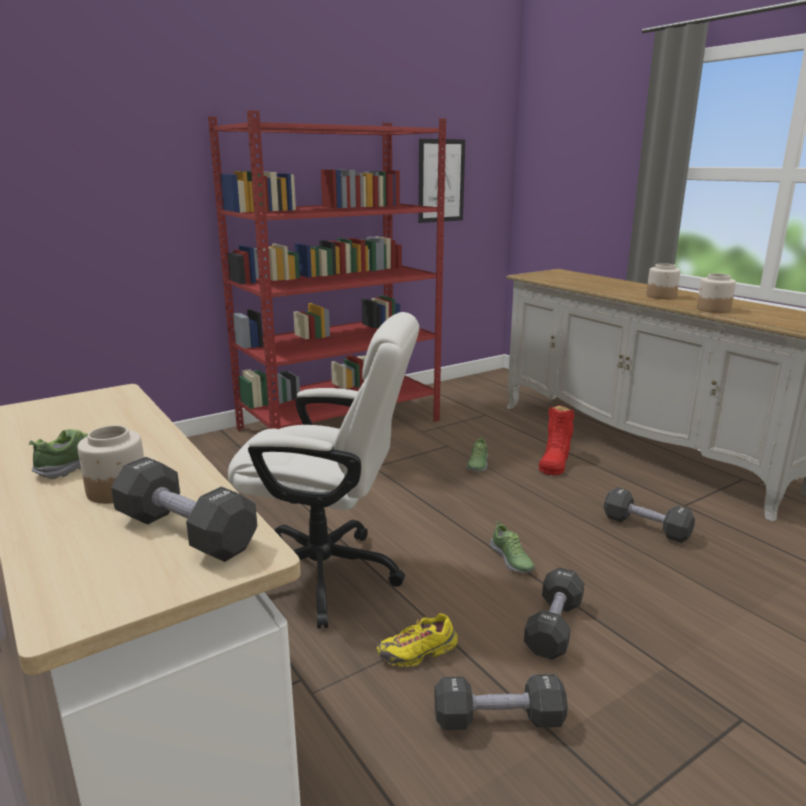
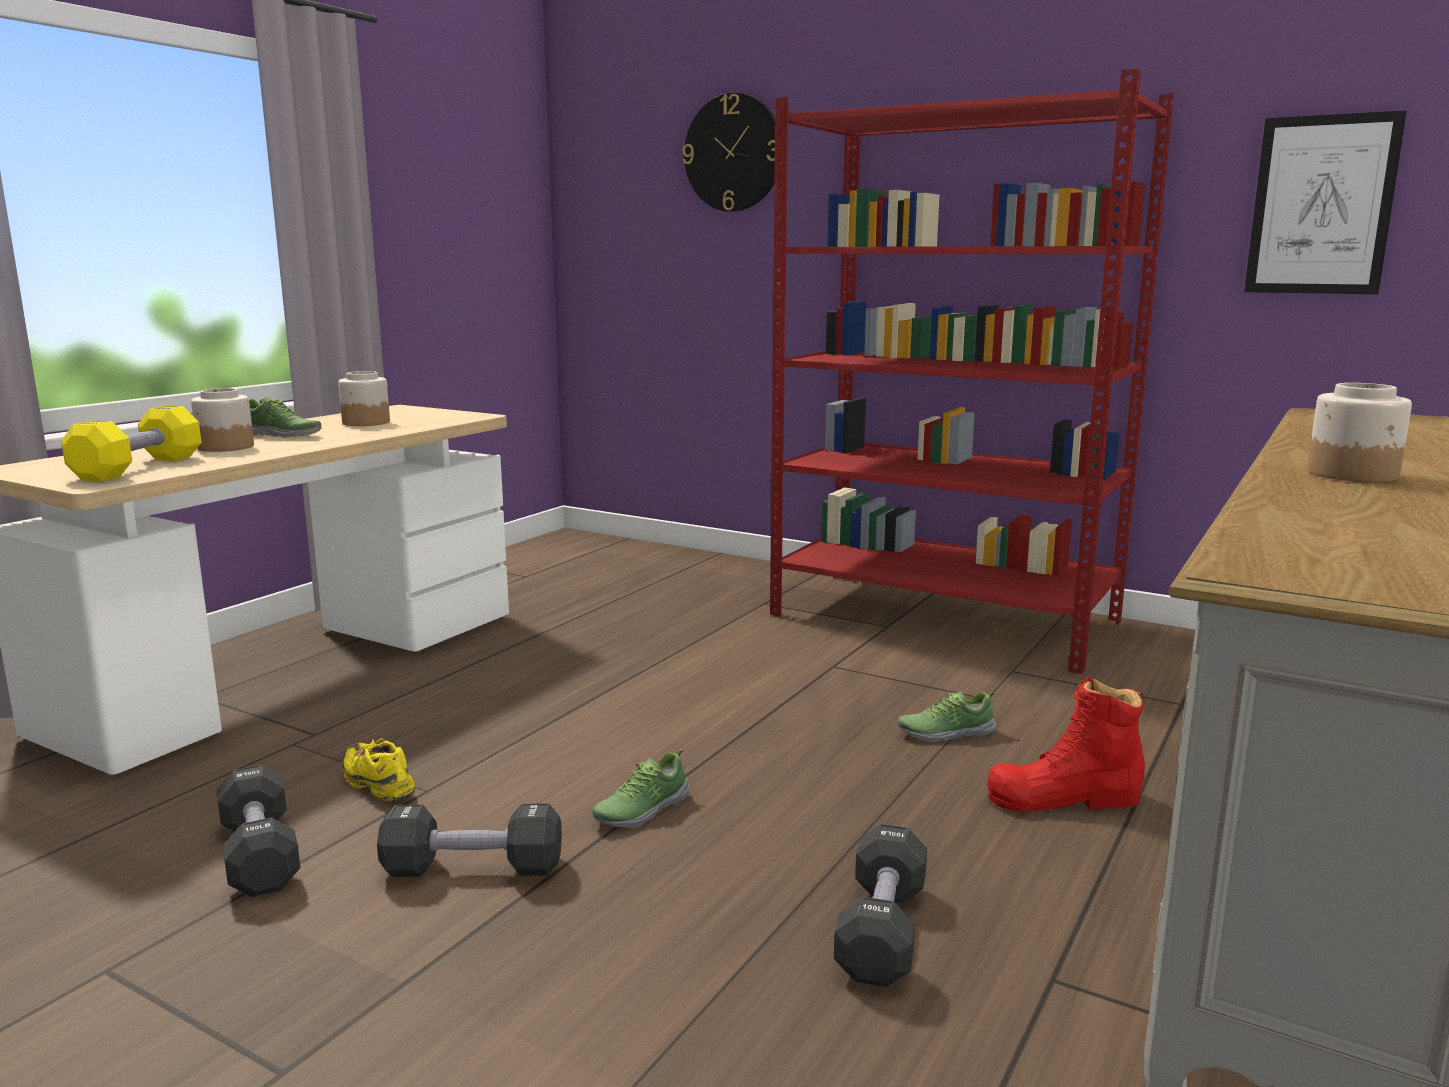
camera: 65 degrees right, 5 degrees down
(100, 135) = (733, 153): none -> wall clock
(186, 532) = (139, 468): black dumbbell -> yellow dumbbell
(330, 576) = (515, 704): white office chair -> none
(713, 309) = (1291, 505): jar -> jar (365, 422)

